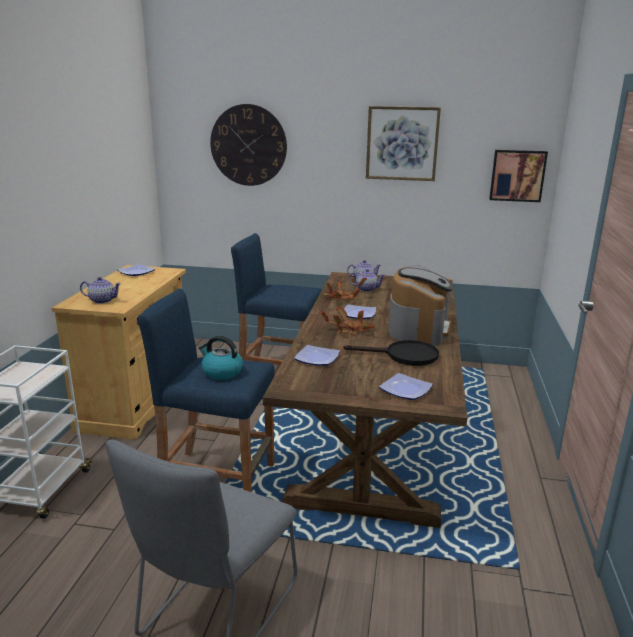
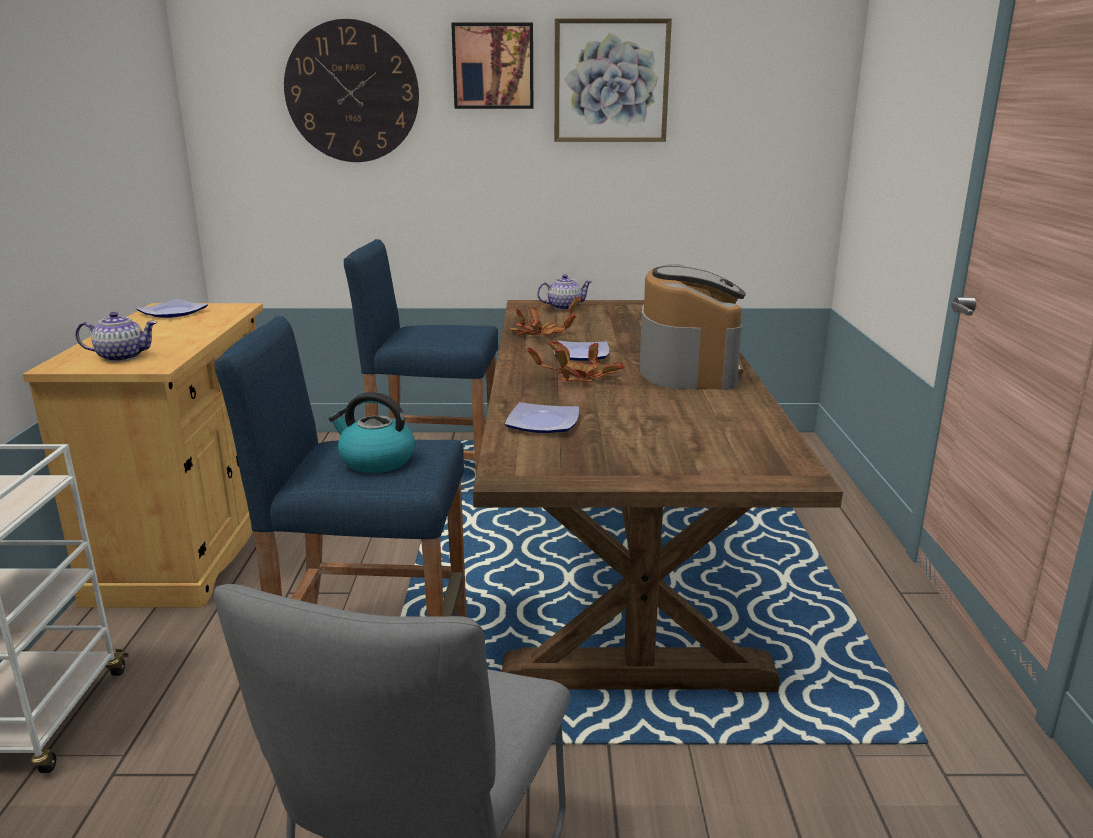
camera: 10 degrees left, 0 degrees up
(366, 289) = (575, 320): teapot -> none
(404, 356) = (687, 408): black frying pan -> none
(406, 390) = (719, 458): plate -> none
(517, 175) = (793, 128): picture -> picture (493, 66)

